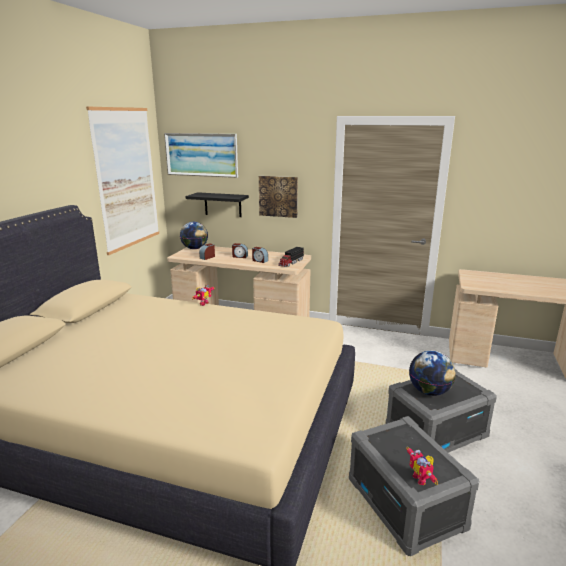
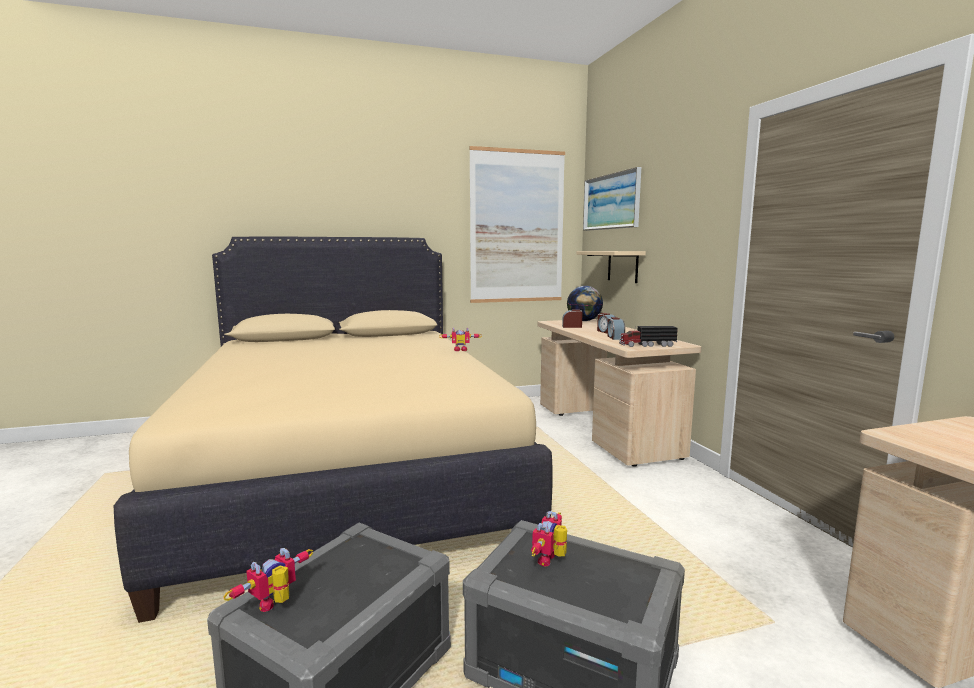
camera: 55 degrees right, 10 degrees down
(223, 204) = (623, 266): black shelf -> beige shelf
(278, 196) = (674, 251): picture -> none
(429, 392) = (551, 560): globe -> toy robot

